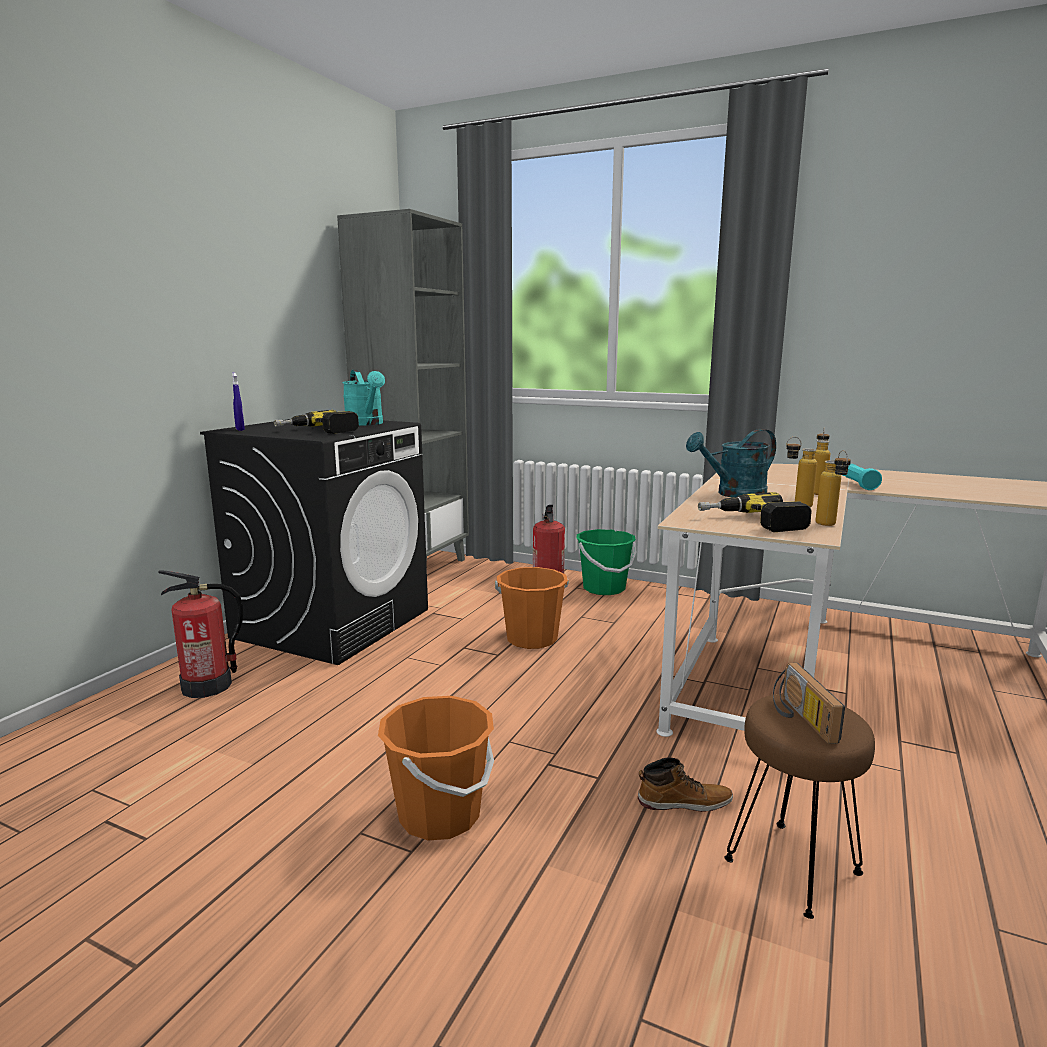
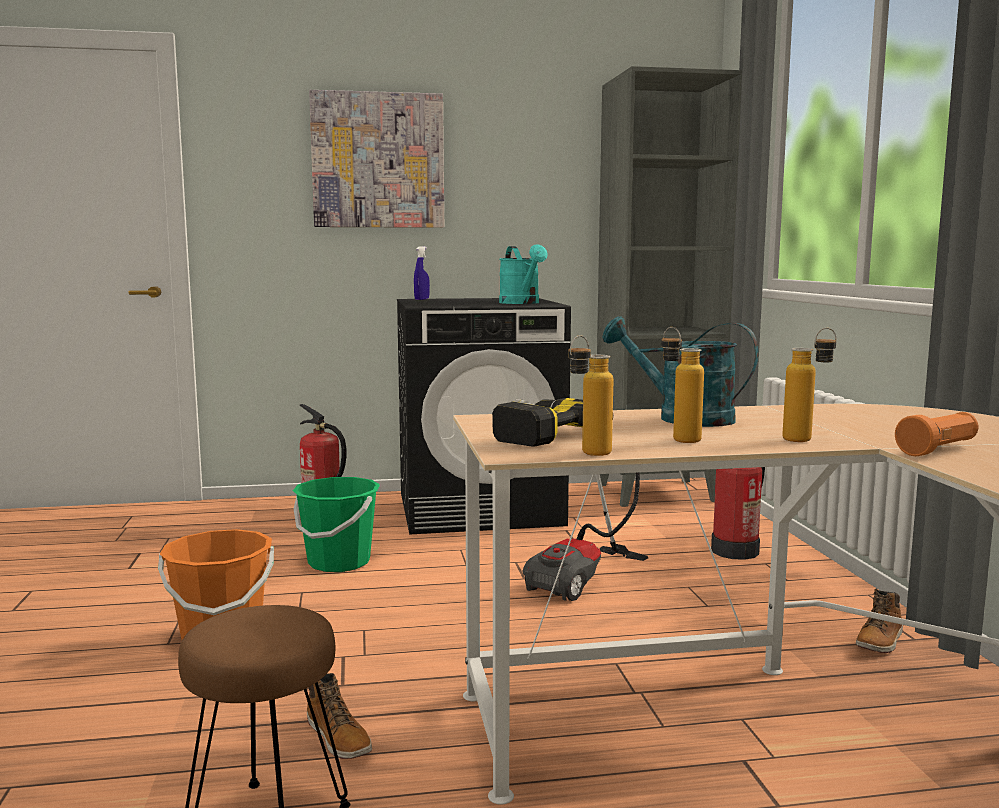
camera: 55 degrees right, 5 degrees down
(161, 273) = (378, 161): none -> picture
(318, 431) = (452, 303): power drill -> none
(366, 424) = (522, 303): turquoise watering can -> turquoise watering can turned 45 degrees counterclockwise
(531, 639) = (585, 581): orange bucket -> vacuum cleaner
(604, 588) = (796, 576): green bucket -> green bucket (339, 562)
(703, 605) = (880, 641): none -> boot
(799, 718) = (250, 624): radio -> none
(859, 485) = (938, 450): turquoise flashlight -> orange flashlight

